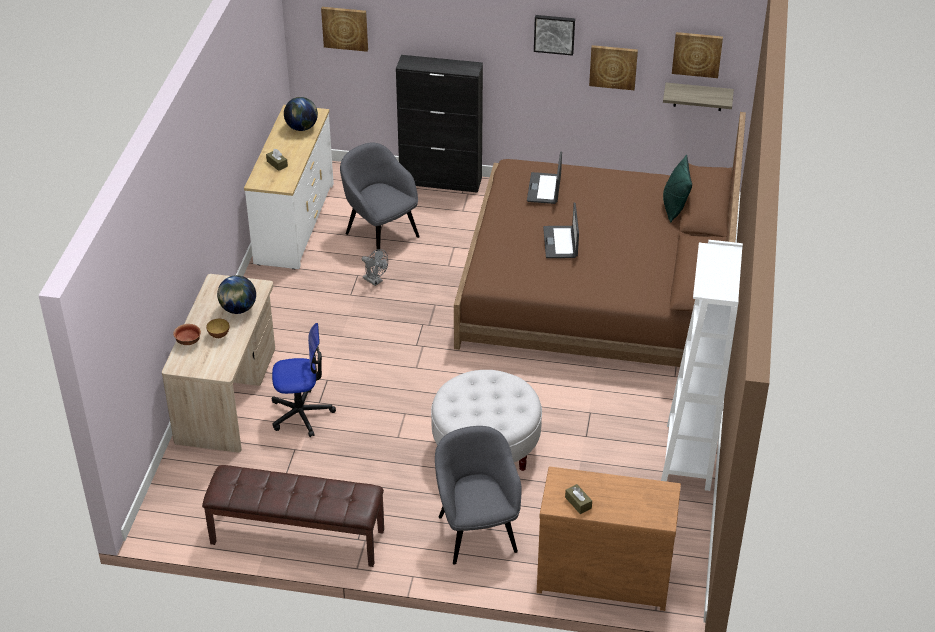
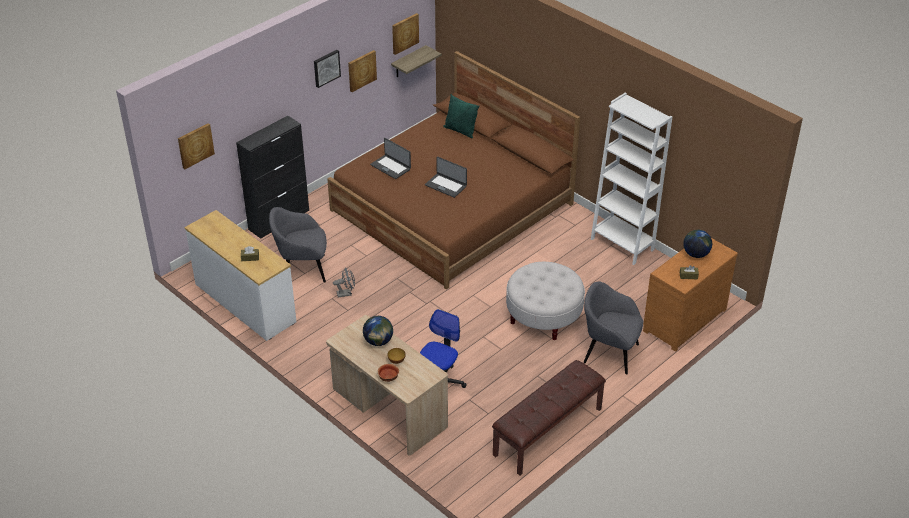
camera: 55 degrees left, 0 degrees up
(302, 127) = (222, 230): globe -> globe (696, 254)

